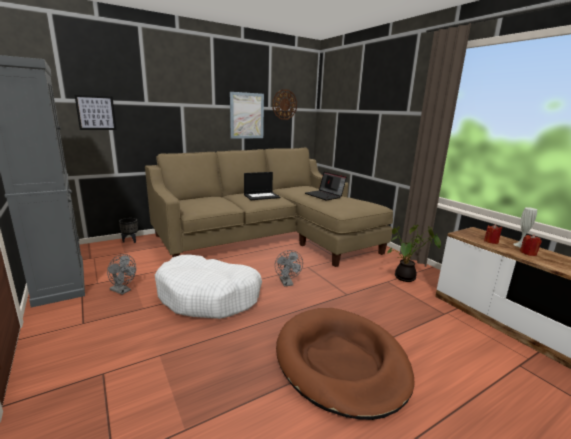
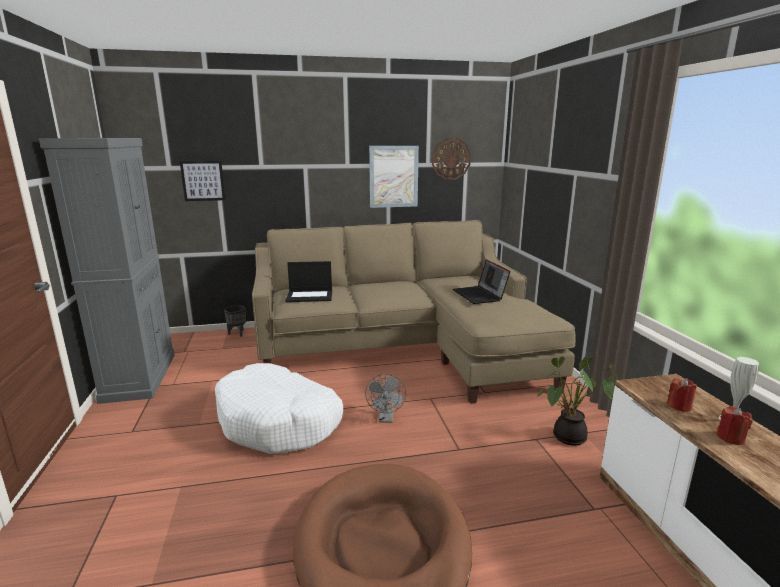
camera: 20 degrees right, 0 degrees up
(123, 291) = (192, 398): grey fan -> none
(262, 196) = (393, 290): laptop -> laptop (310, 296)

